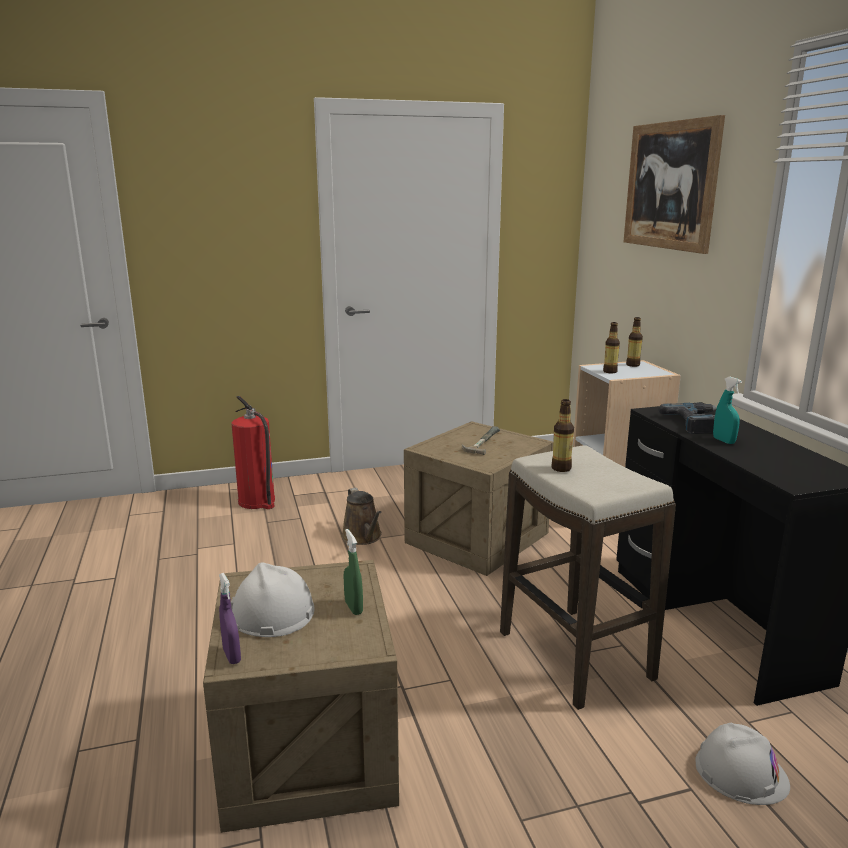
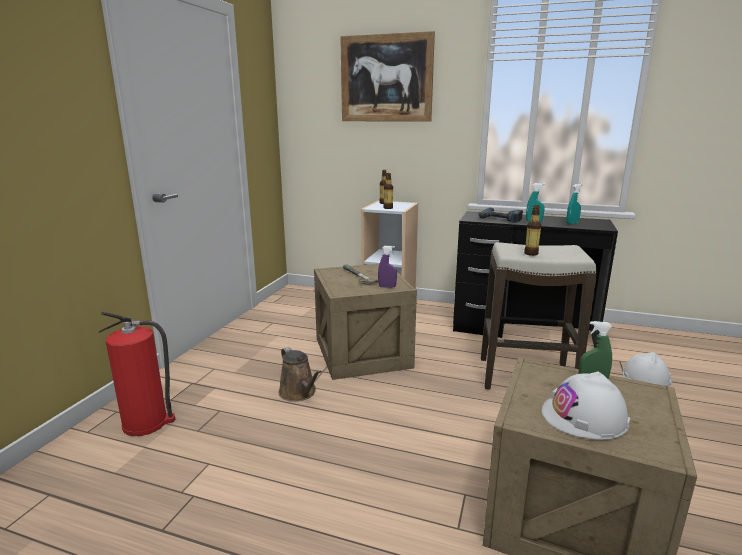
camera: 55 degrees left, 0 degrees up
(232, 656) = (655, 451): purple spray bottle -> purple spray bottle (387, 287)
(363, 537) = (299, 393): brown watering can -> brown watering can turned 45 degrees clockwise
(774, 462) = (572, 223): none -> turquoise spray bottle

